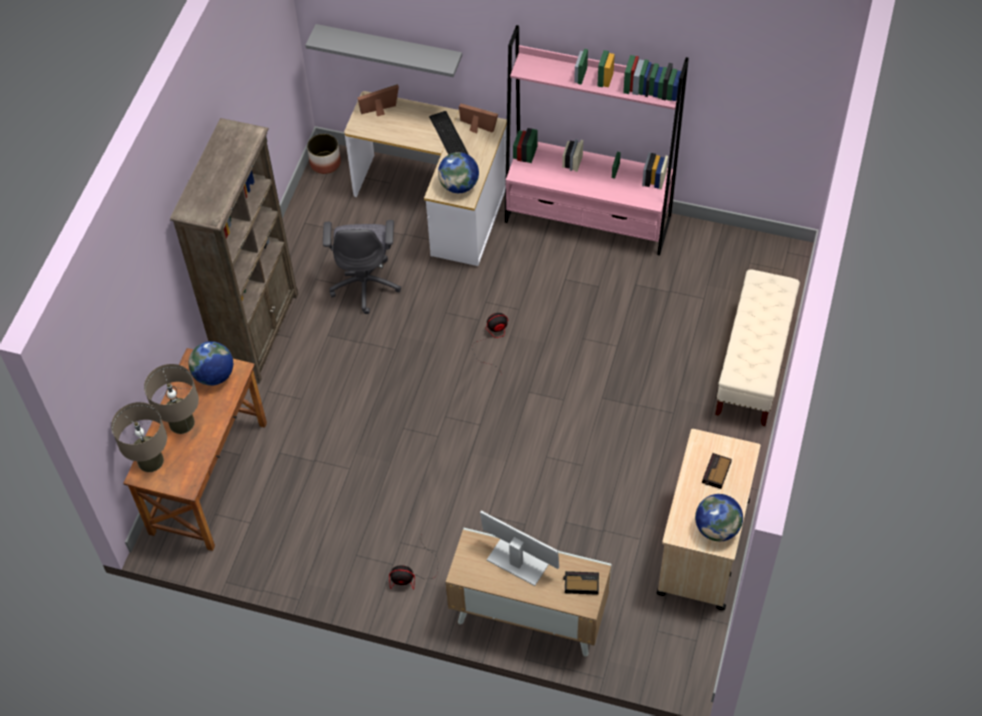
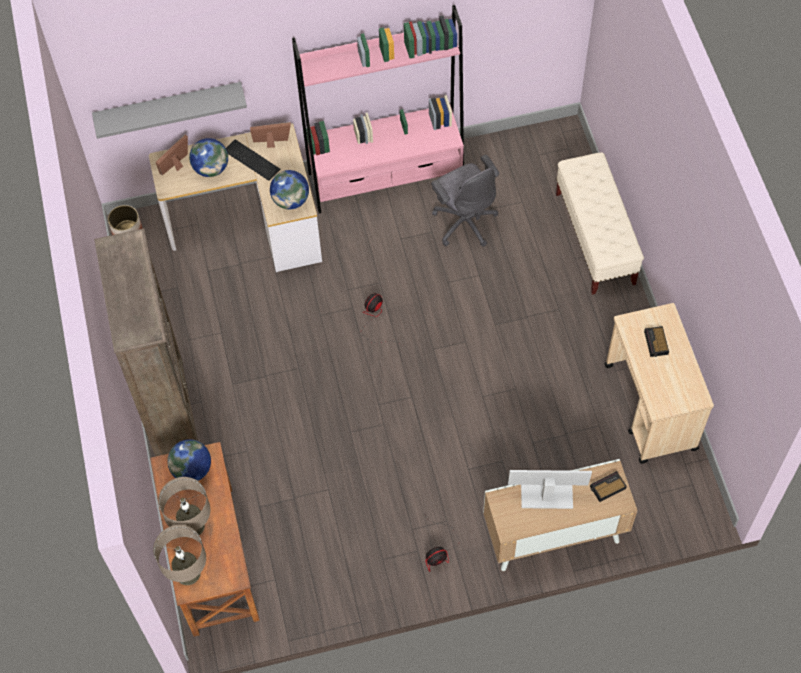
camera: 30 degrees left, 5 degrees up
(365, 283) = (235, 323): grey office chair -> grey office chair (464, 222)
(717, 528) = (685, 388): globe -> globe (211, 168)

